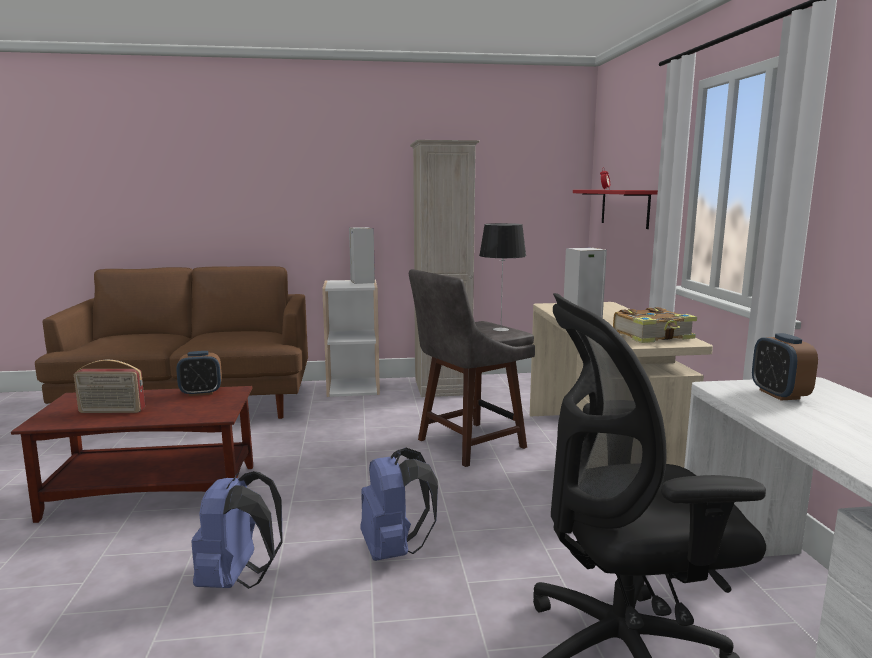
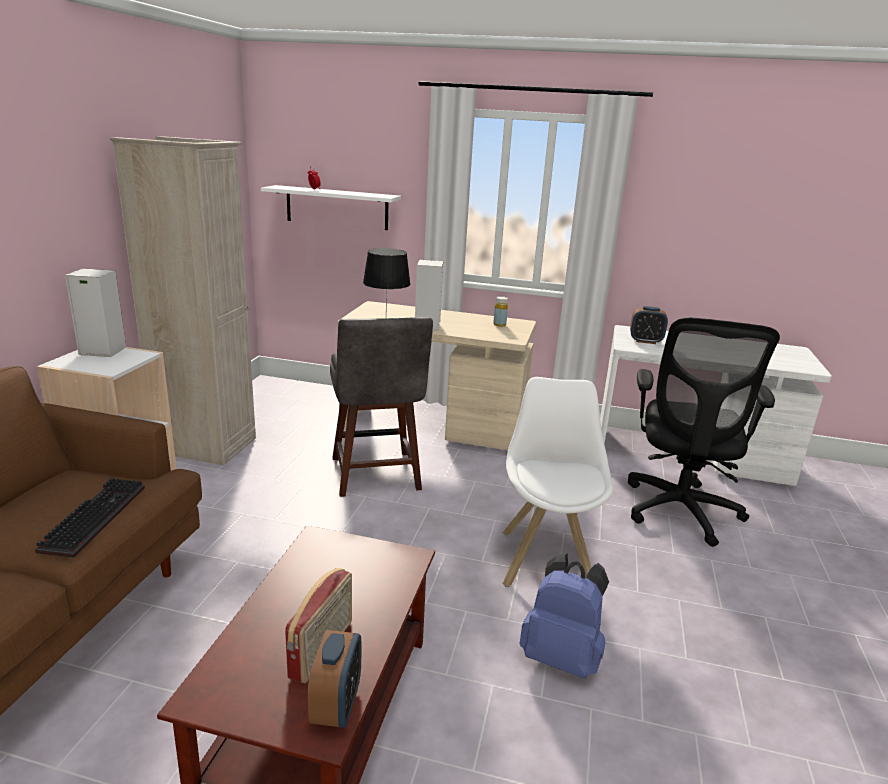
camera: 70 degrees left, 10 degrees up
(201, 393) = (303, 565): alarm clock -> alarm clock (336, 706)
(223, 342) = (93, 516): none -> keyboard
(394, 550) = (546, 560): blue backpack -> white chair
(624, 207) = (337, 208): red shelf -> white shelf
(654, 336) = (499, 324): book -> yellow bottle

